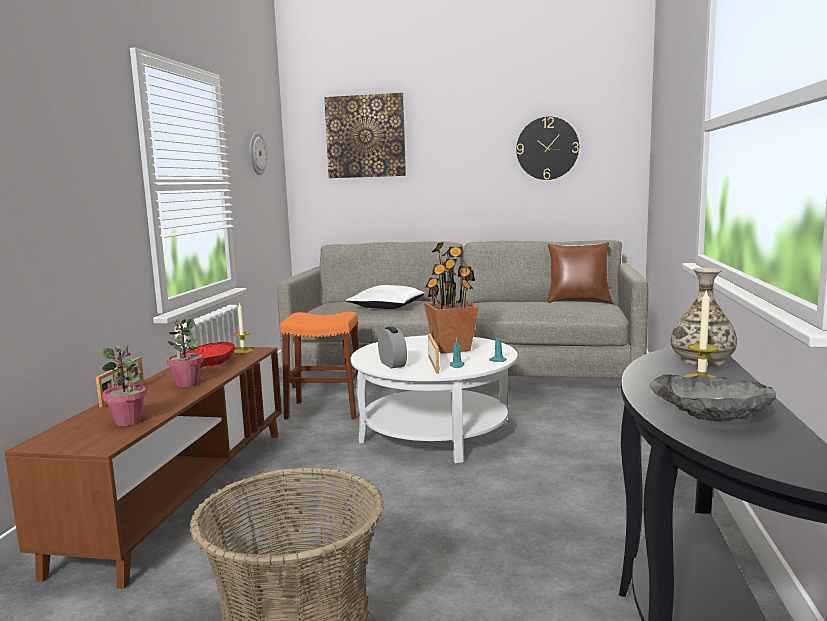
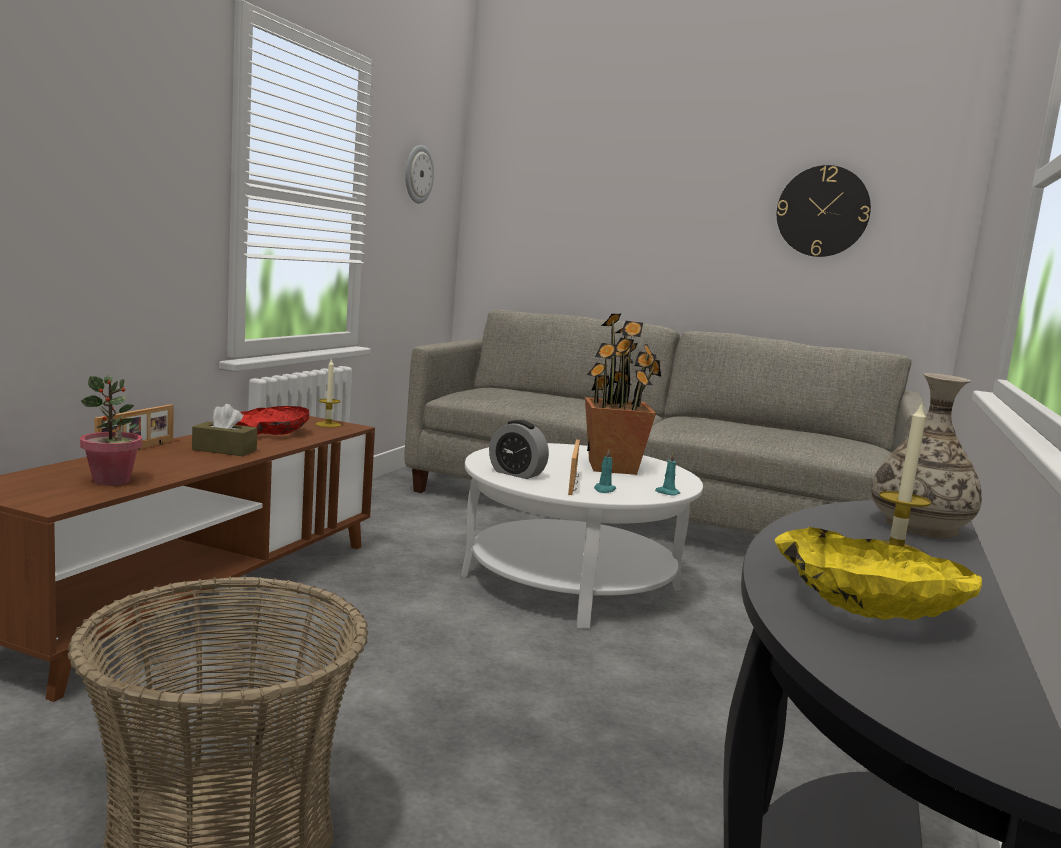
camera: 10 degrees right, 0 degrees up
(187, 383) = (224, 450): potted plant -> brown tissue box
(325, 410) = (439, 526): orange stool -> none
(365, 136) = (571, 169): picture -> none
(386, 306) = (554, 401): white pillow -> none
(392, 364) = (516, 473): alarm clock -> alarm clock turned 135 degrees clockwise
(578, 301) = (831, 435): brown pillow -> none
(711, 413) = (867, 602): grey bowl -> yellow bowl

